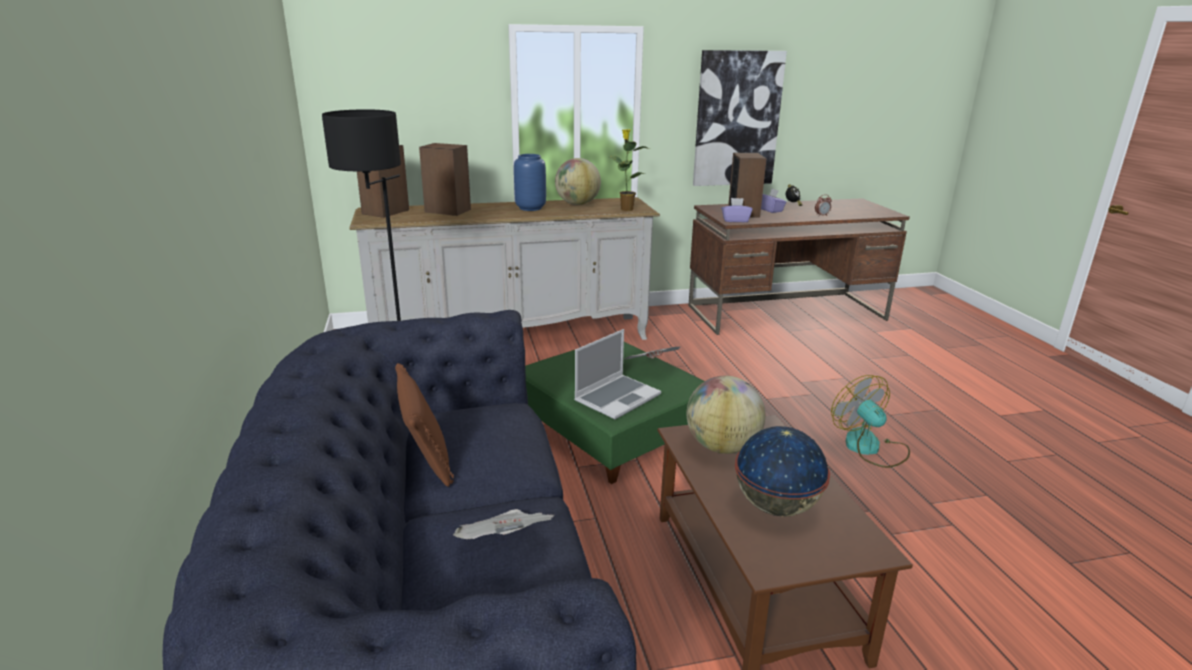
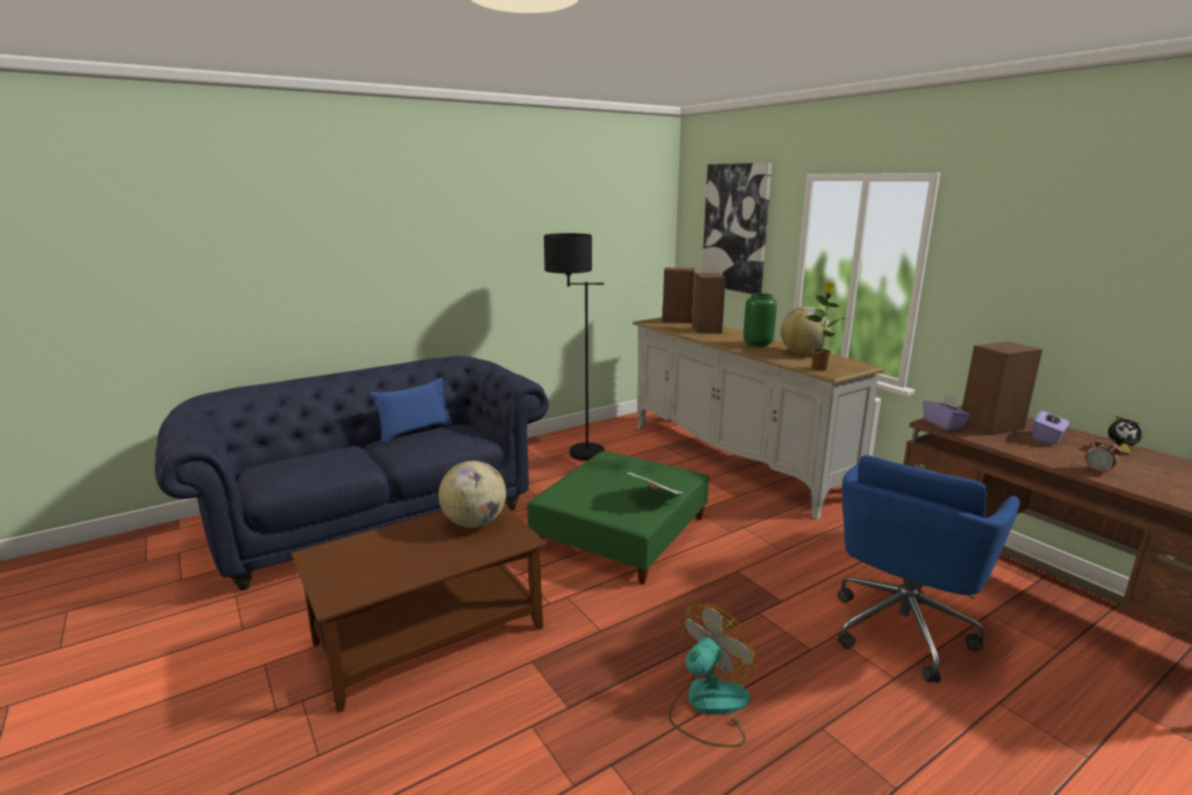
camera: 70 degrees right, 5 degrees down
(425, 454) = (415, 431): brown pillow -> blue pillow
(505, 545) = (318, 463): newspaper -> none
(531, 208) = (758, 344): blue vase -> green vase
(617, 397) = (586, 493): laptop -> none
(737, 119) = (1062, 301): picture -> picture (736, 228)
(776, 506) = (391, 553): globe -> none
(797, 359) = (902, 629): none -> blue office chair

